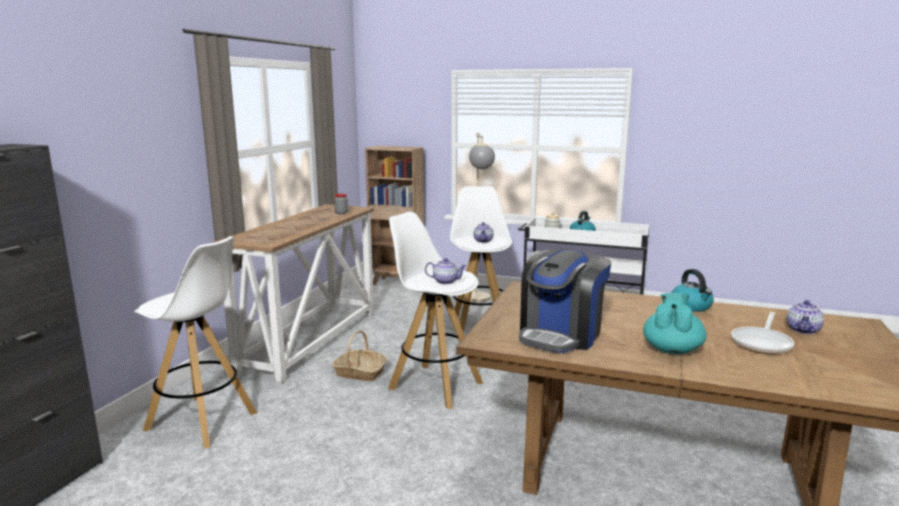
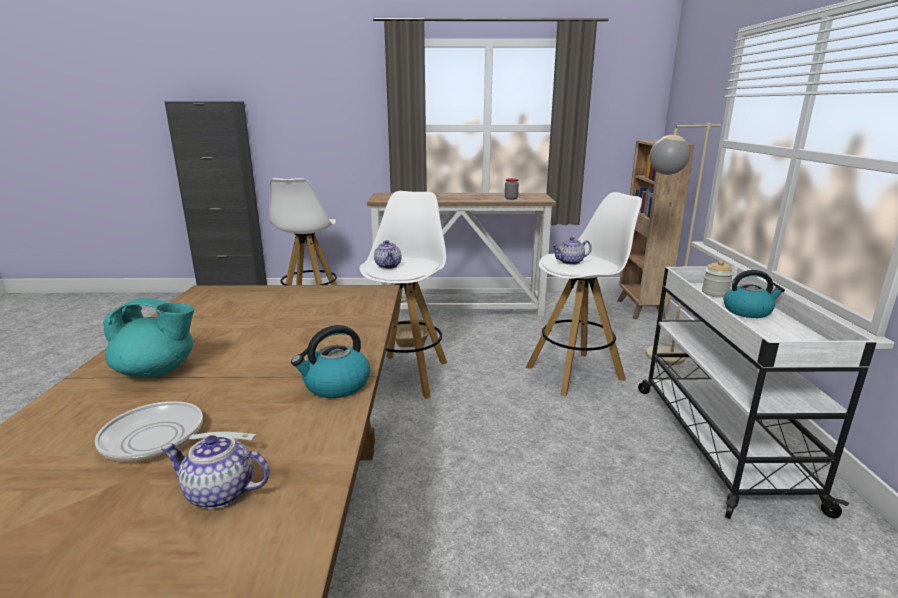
camera: 70 degrees right, 5 degrees up
(561, 335) = (217, 316): coffee machine -> none

